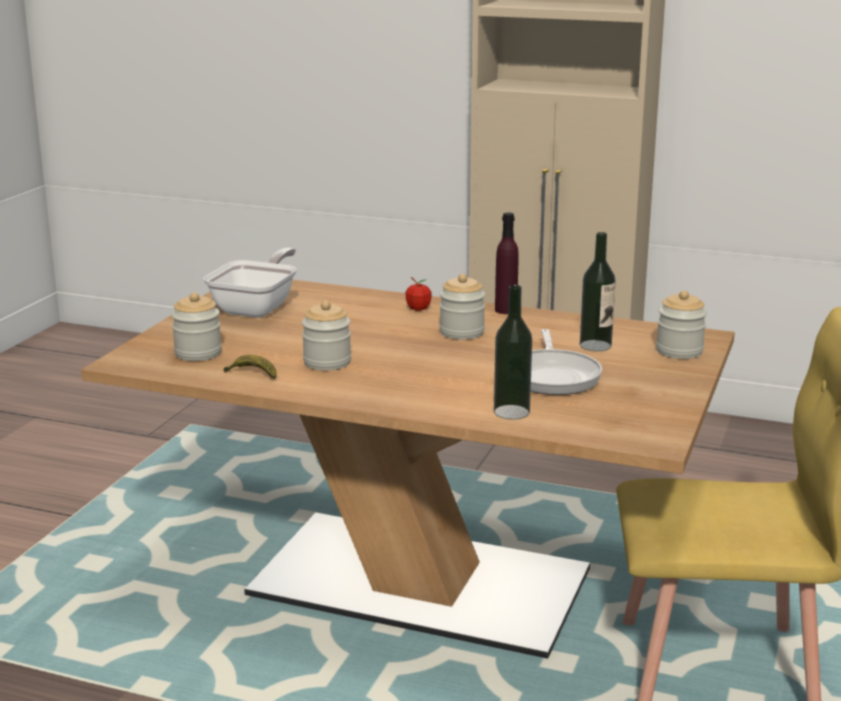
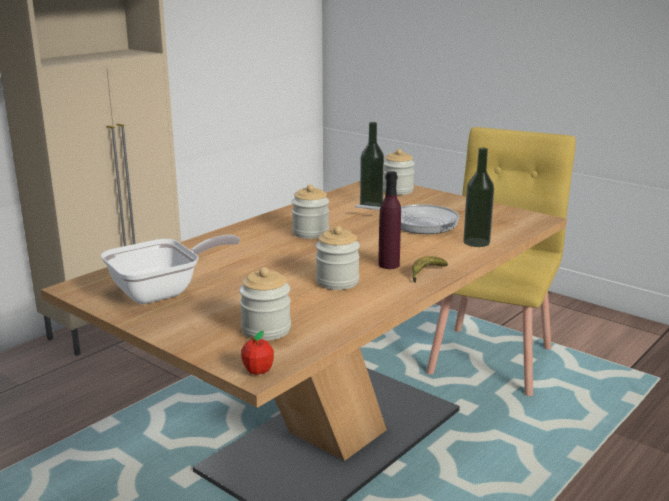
camera: 70 degrees left, 0 degrees up
(252, 374) = (344, 312): banana -> banana (426, 274)
(258, 307) = (163, 292): frying pan -> frying pan turned 105 degrees clockwise
(418, 309) = (242, 237): apple -> apple (258, 371)
(506, 310) = (276, 215): purple bottle -> purple bottle (388, 265)

